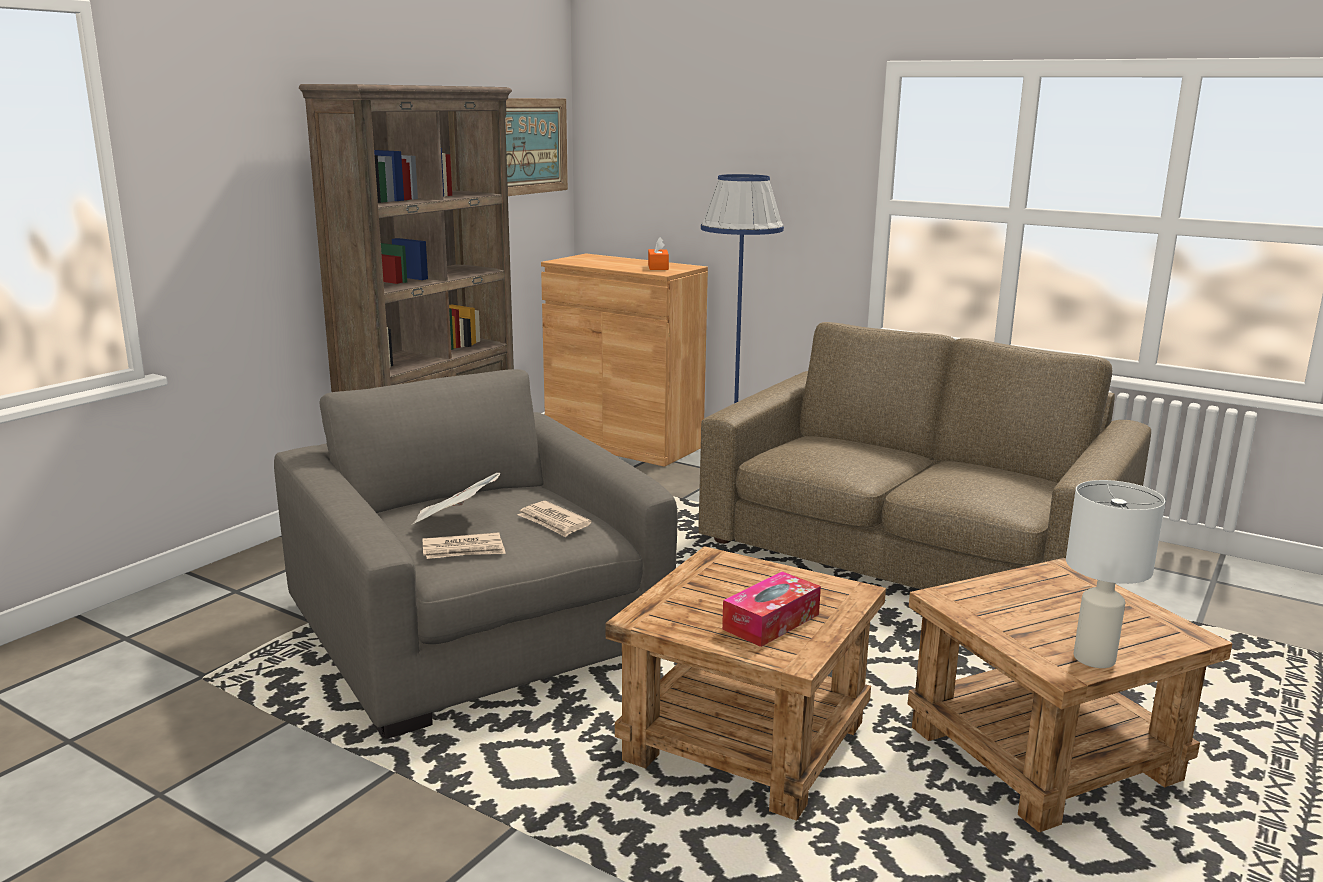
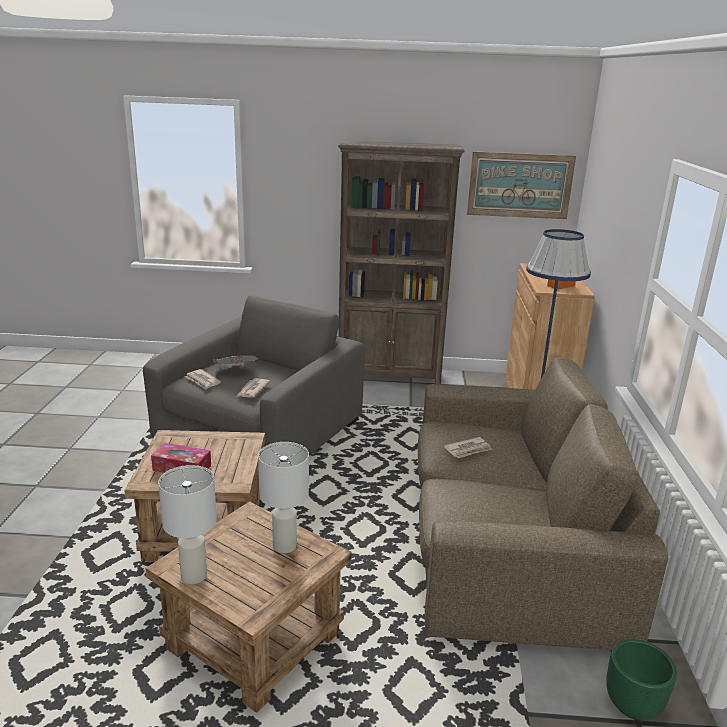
camera: 60 degrees right, 5 degrees up
(854, 457) = (468, 450): none -> newspaper
(1039, 590) = (284, 546): none -> white table lamp
(1193, 575) = (633, 706): none -> green planter

